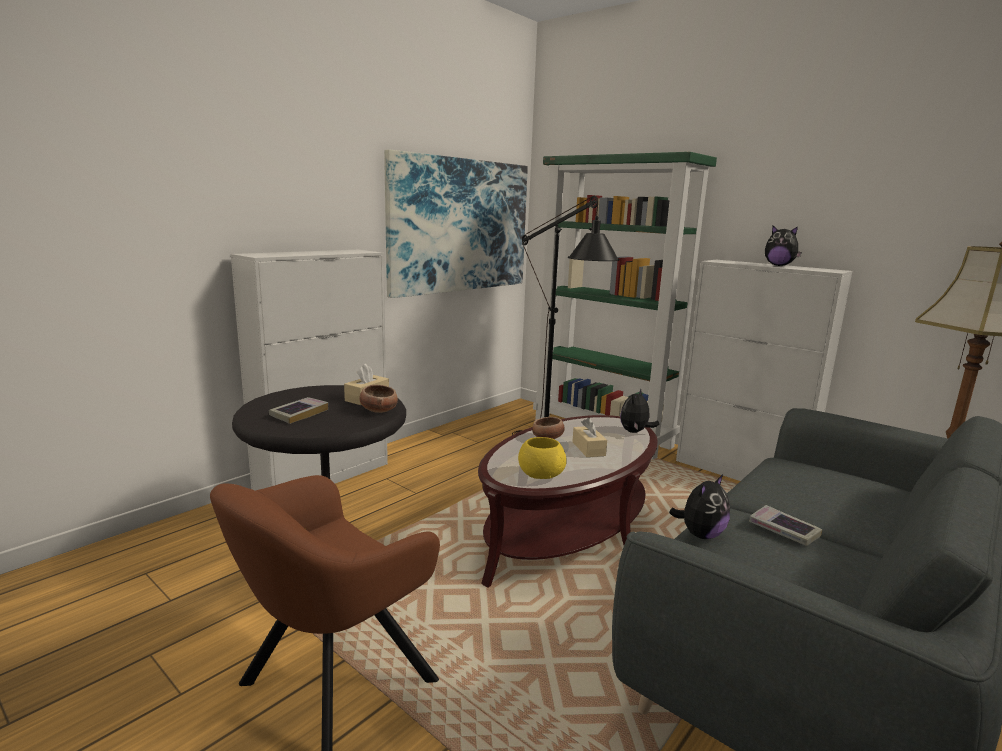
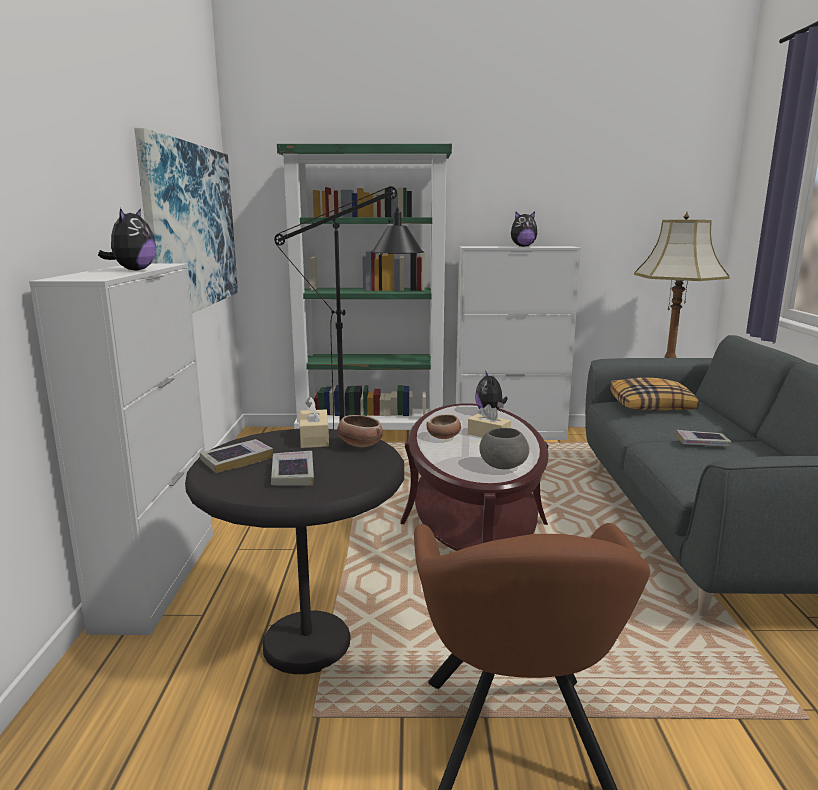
camera: 40 degrees left, 0 degrees up
(297, 396) = (237, 460): none -> book
(540, 475) = (502, 466): yellow bowl -> grey bowl
(700, 534) = (672, 463): plush toy -> plush toy (133, 270)
(823, 478) = (651, 405): none -> pillow

